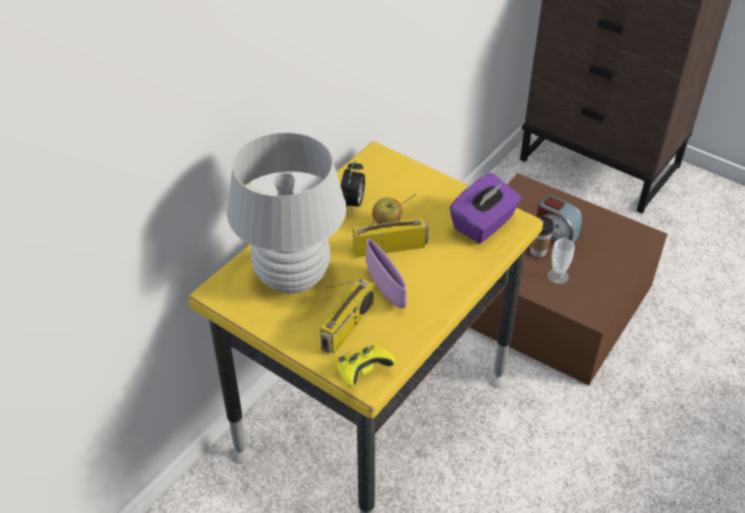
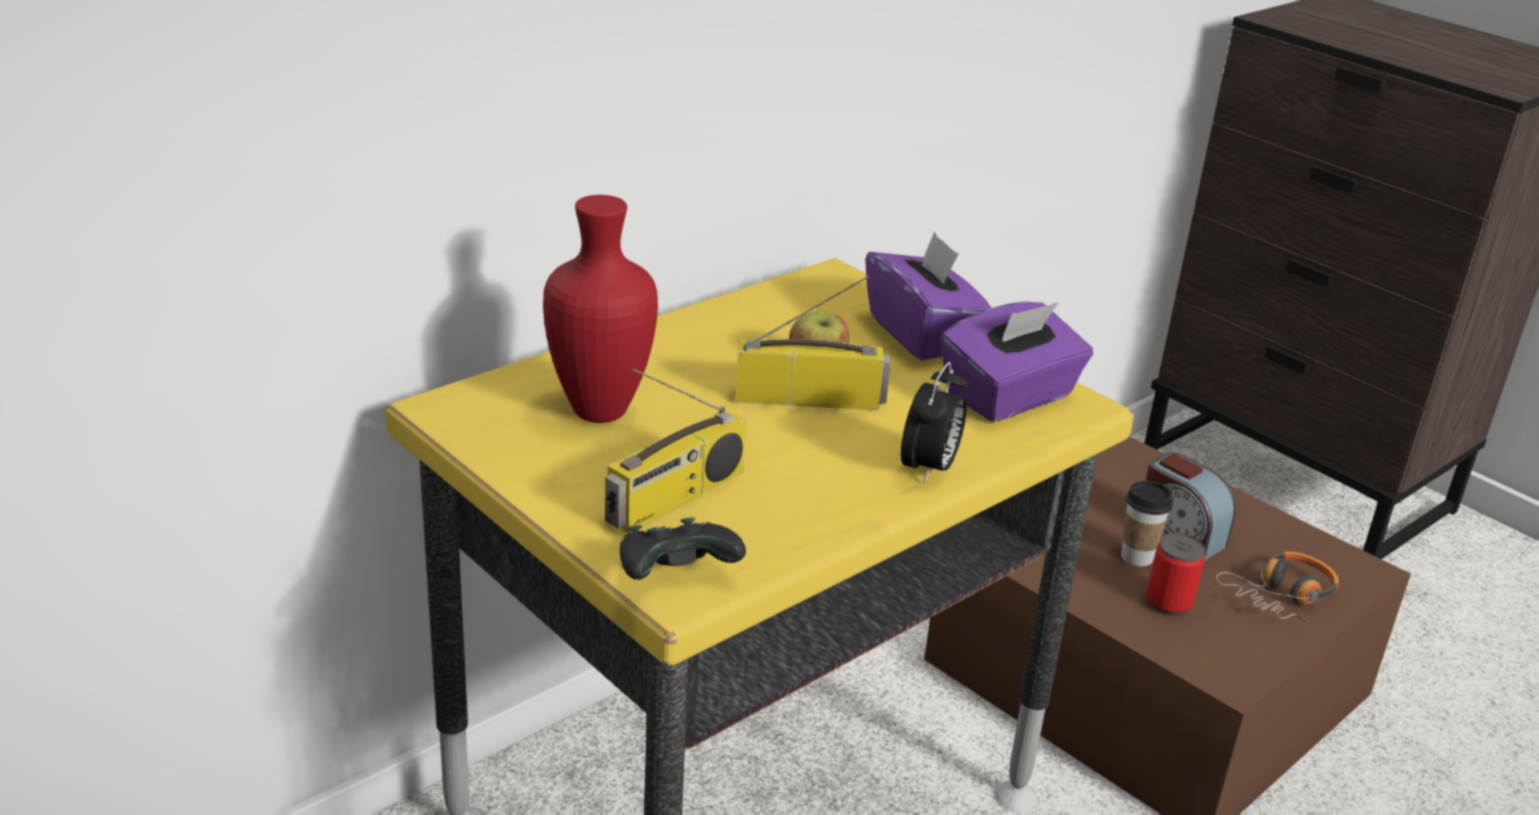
camera: 10 degrees right, 15 degrees down
(292, 277) = (598, 409): white table lamp -> red vase
(352, 204) = (761, 331): alarm clock -> alarm clock (929, 469)
(363, 373) = (676, 575): yellow game controller -> black game controller
(385, 288) = (775, 455): purple bowl -> none
(432, 189) = (922, 335): none -> purple tissue box
(558, 276) = (1168, 602): cup -> can
(609, 260) = (1282, 596): none -> headphones

